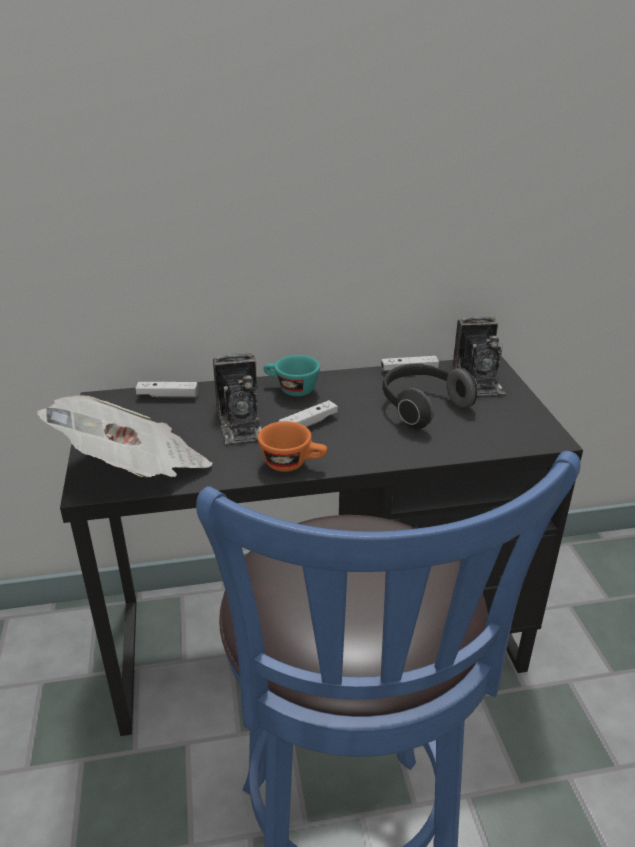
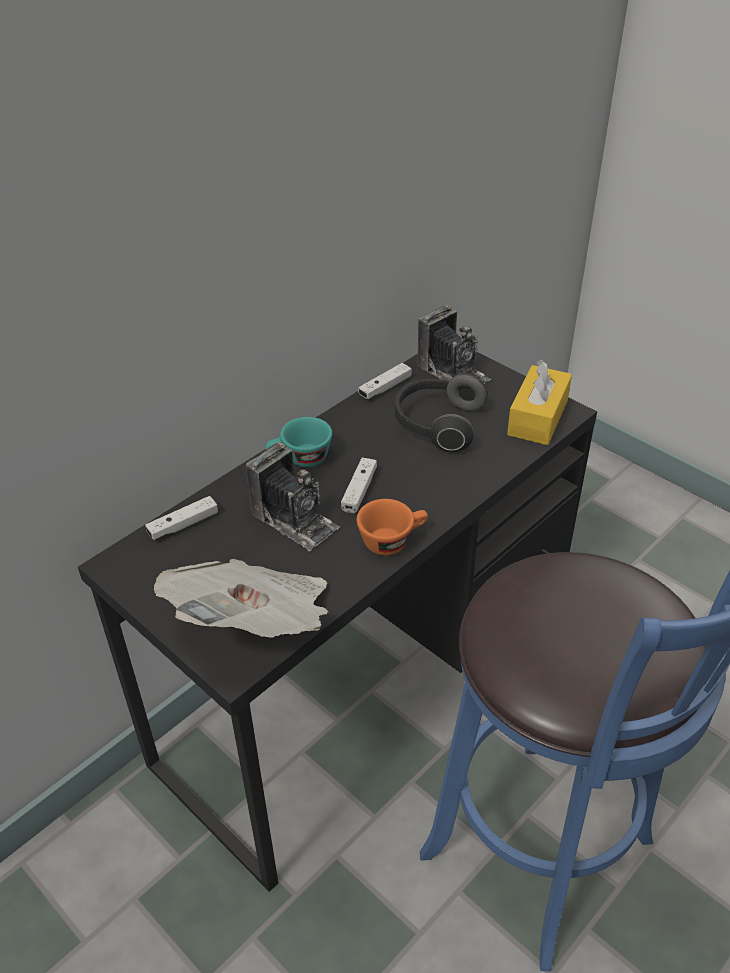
camera: 35 degrees left, 10 degrees up
(517, 433) = (537, 418): none -> yellow tissue box

